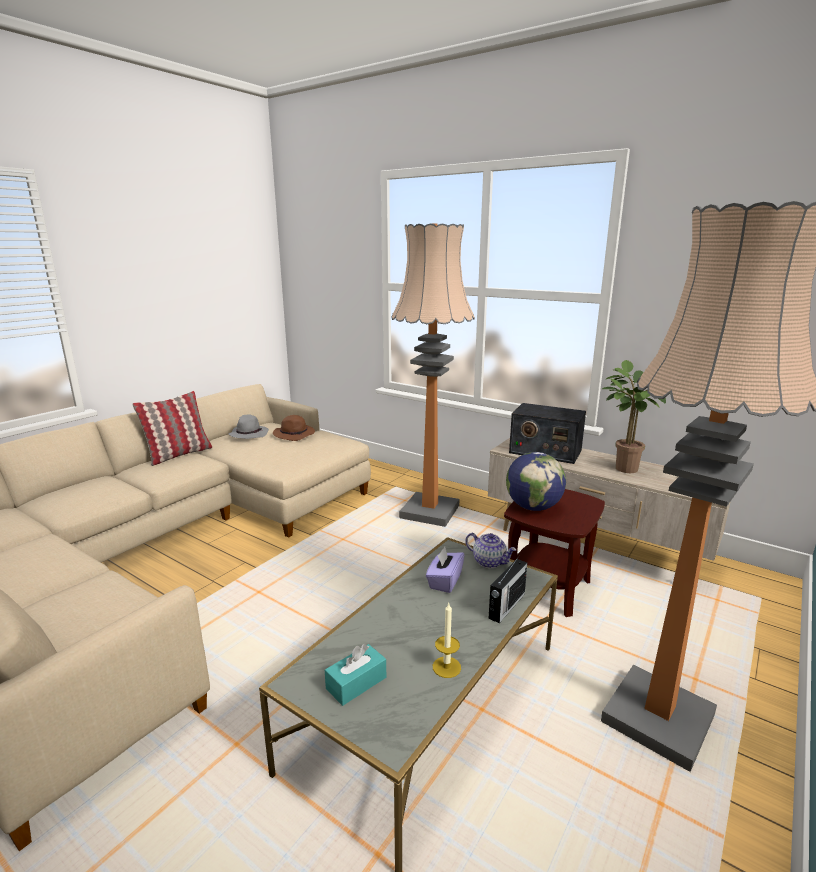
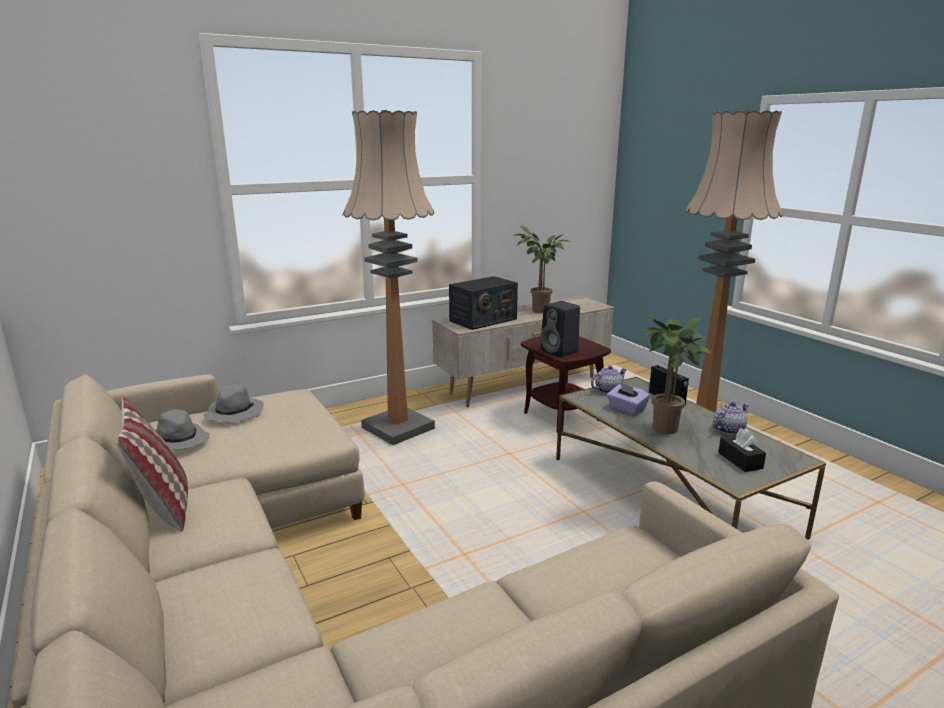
camera: 65 degrees left, 0 degrees up
(295, 435) = (234, 413): brown hat -> grey hat
(356, 683) = (740, 460): turquoise tissue box -> black tissue box
(406, 615) = (665, 430): none -> potted plant
(446, 667) = (728, 429): candle -> teapot
(533, 507) = (560, 351): globe -> black speaker

